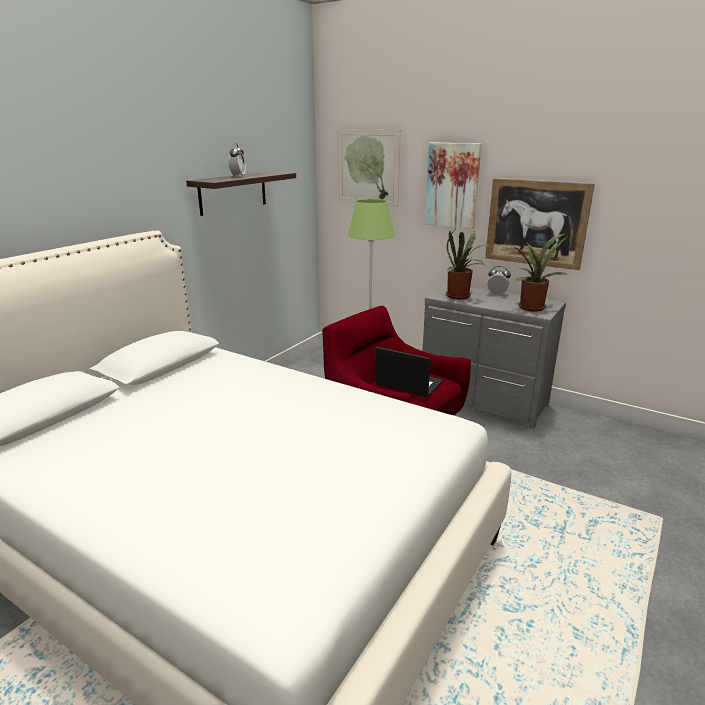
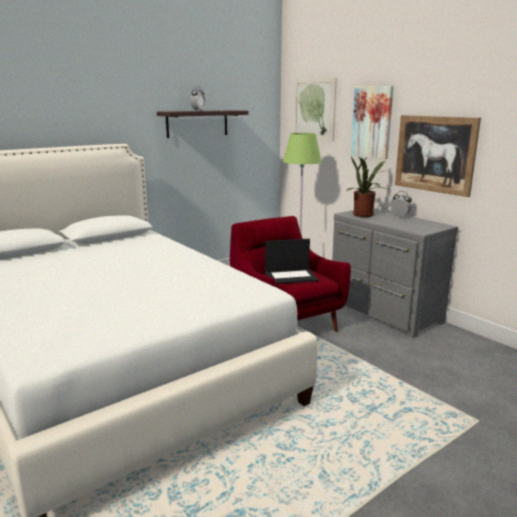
camera: 20 degrees right, 5 degrees down
(408, 383) = (291, 276): laptop -> laptop turned 120 degrees clockwise
(530, 307) = (418, 226): potted plant -> none

